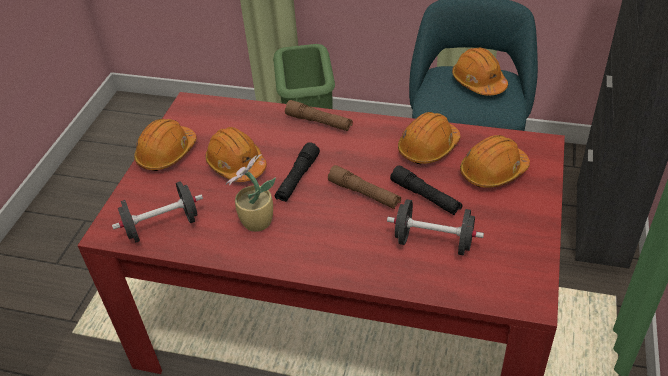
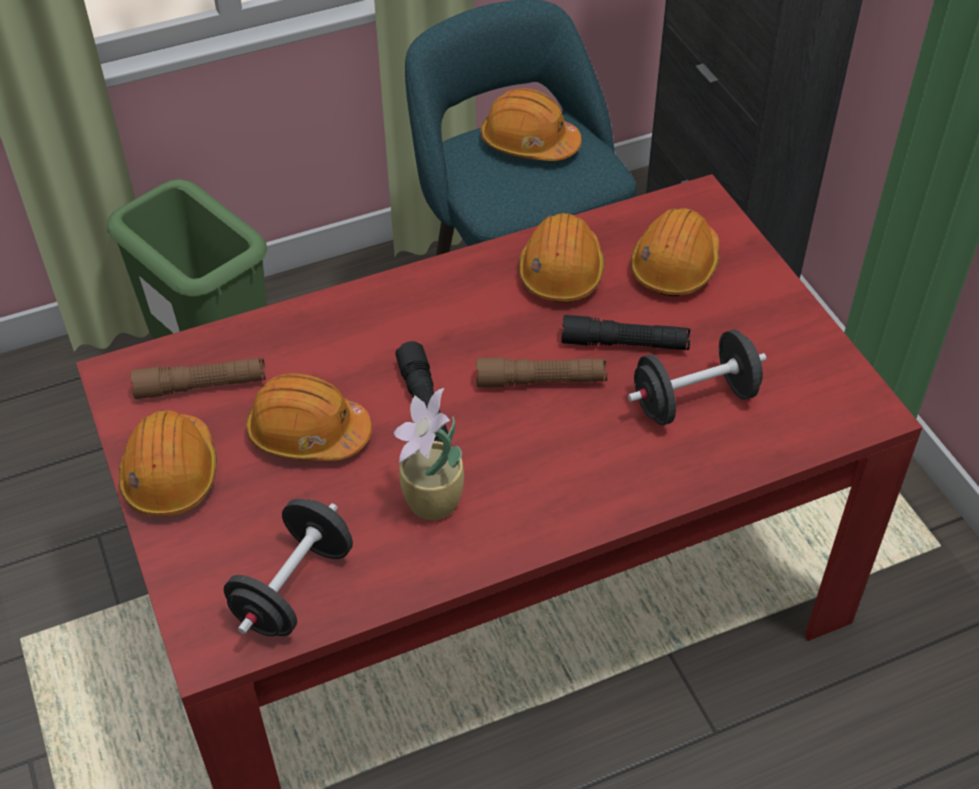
camera: 40 degrees left, 5 degrees up
(319, 122) = (367, 306): brown flashlight -> brown flashlight (201, 386)

